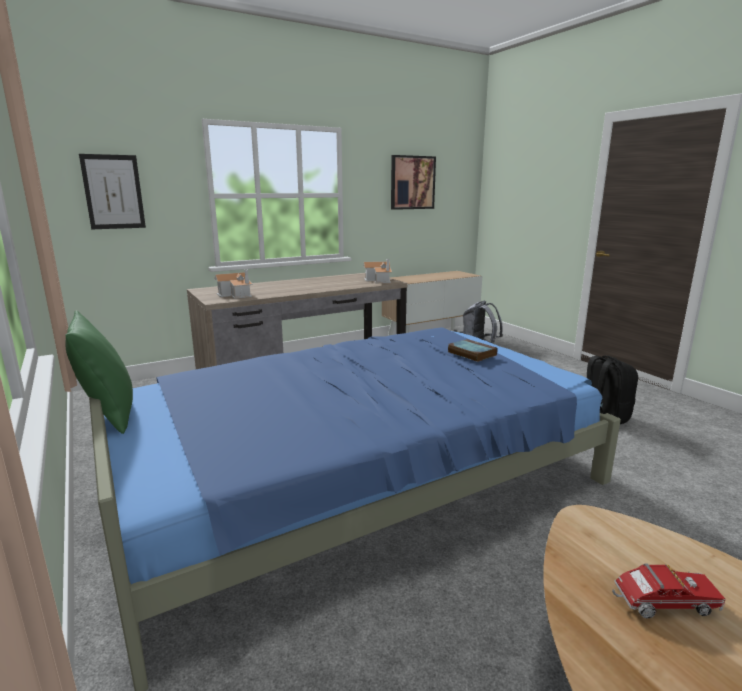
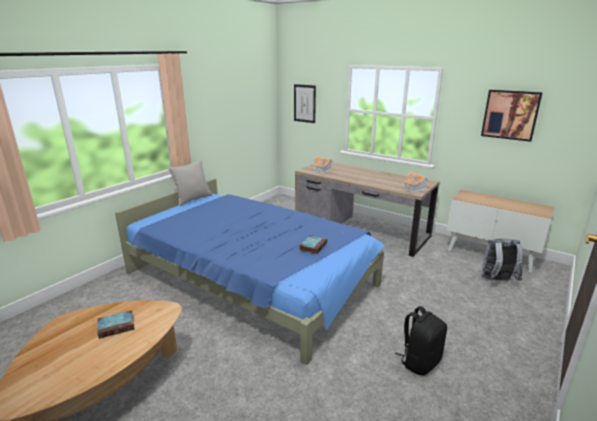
camera: 65 degrees right, 5 degrees up
(109, 414) = (193, 199): green pillow -> grey pillow
(661, 603) = (117, 326): toy truck -> book

